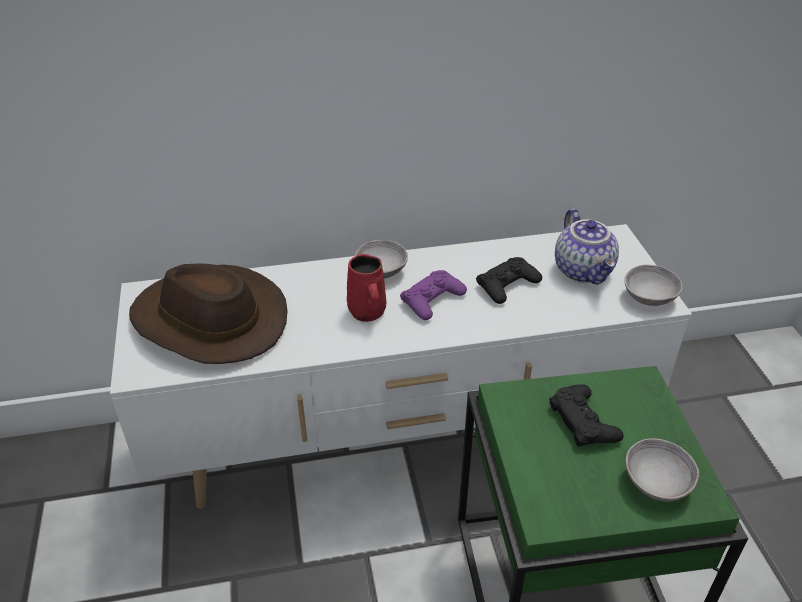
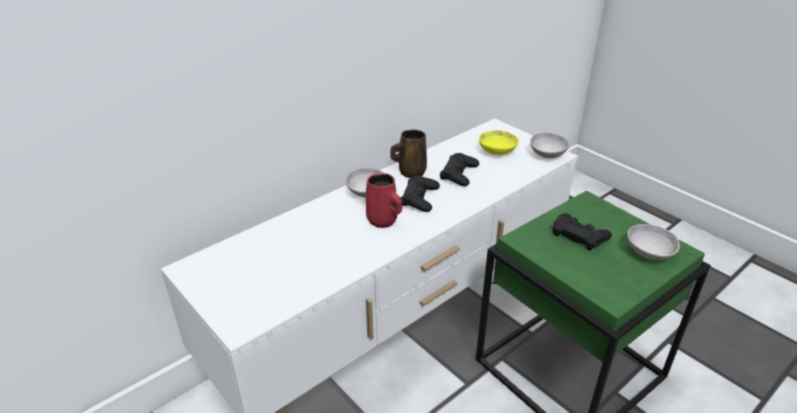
camera: 30 degrees left, 5 degrees down
(208, 321) = (266, 268): brown hat -> none
(432, 300) = (419, 198): purple game controller -> black game controller
(451, 263) = (410, 172): none -> brown mug
(584, 271) = (497, 151): teapot -> yellow bowl

